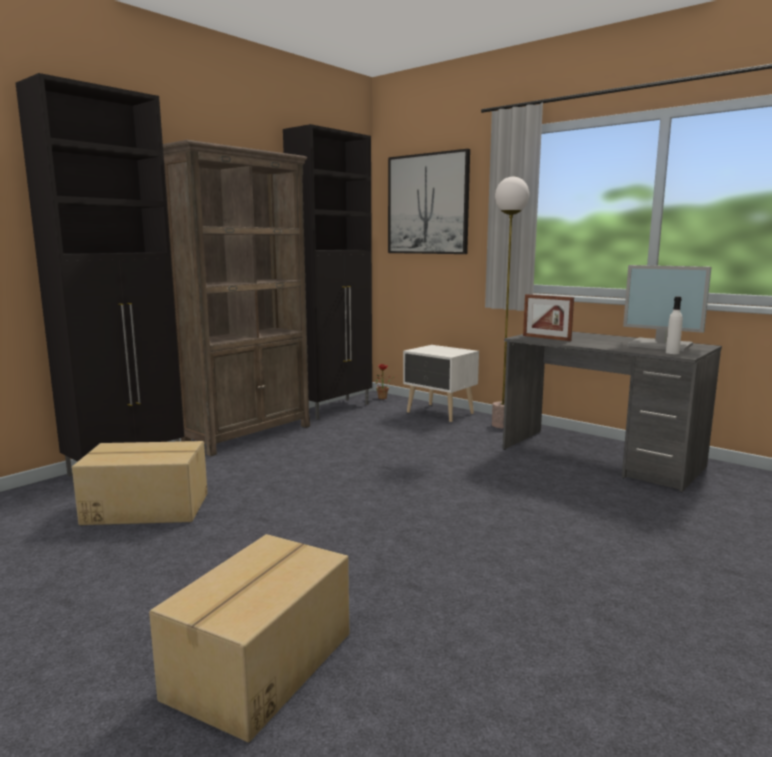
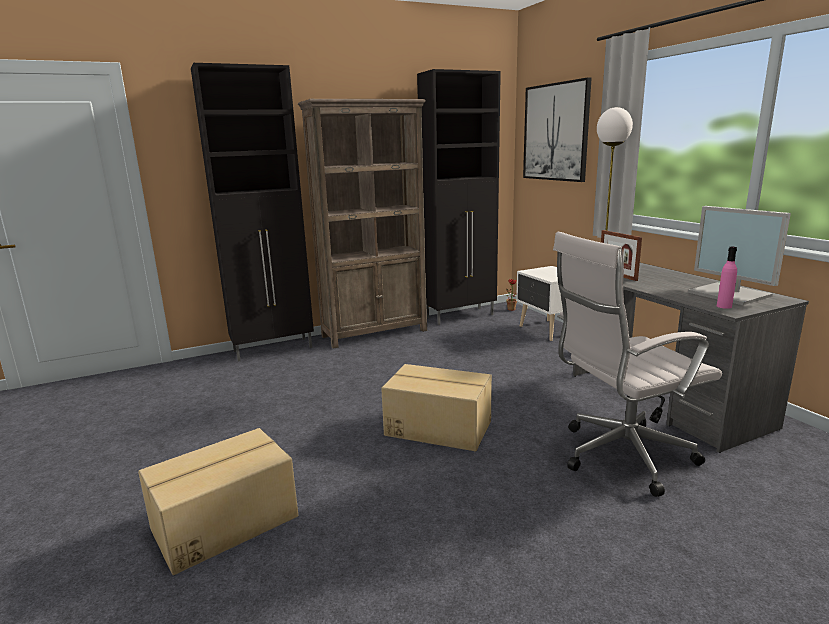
camera: 25 degrees right, 5 degrees up
(146, 508) = (258, 385): cardboard box -> cardboard box (438, 427)
(611, 510) = (620, 457): none -> white office chair
(672, 353) = (724, 306): white bottle -> pink bottle

